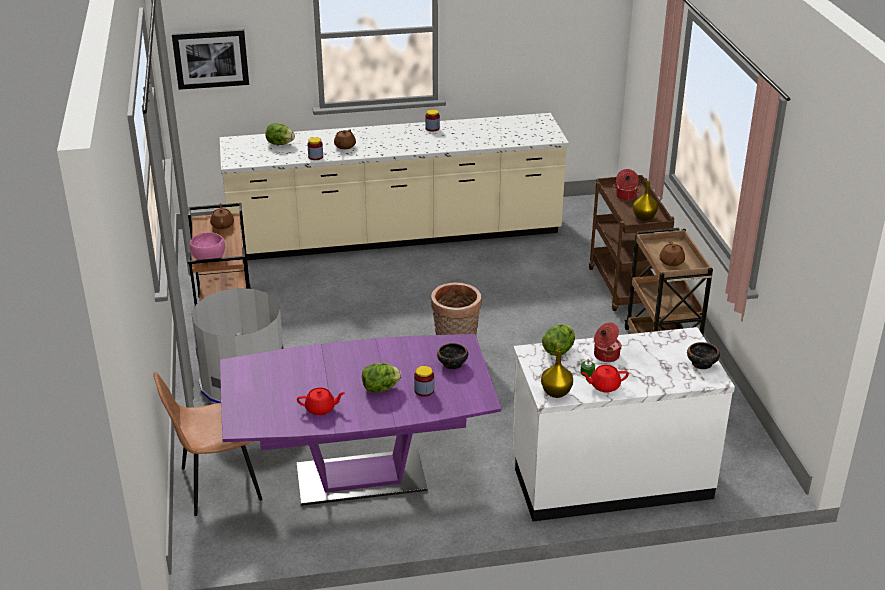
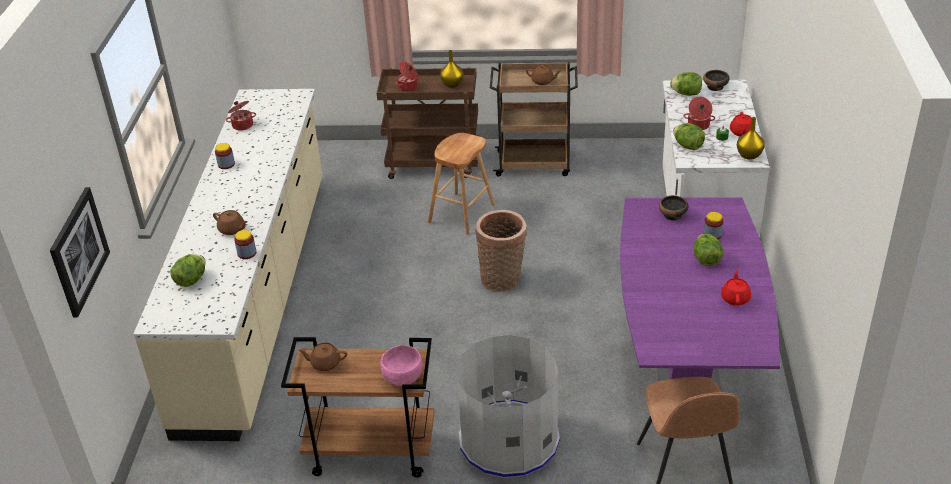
camera: 75 degrees left, 5 degrees up
(493, 124) = (242, 125): none -> cooking pot
(550, 316) = (461, 214): none -> brown stool
(673, 344) = (686, 94): none -> lettuce

